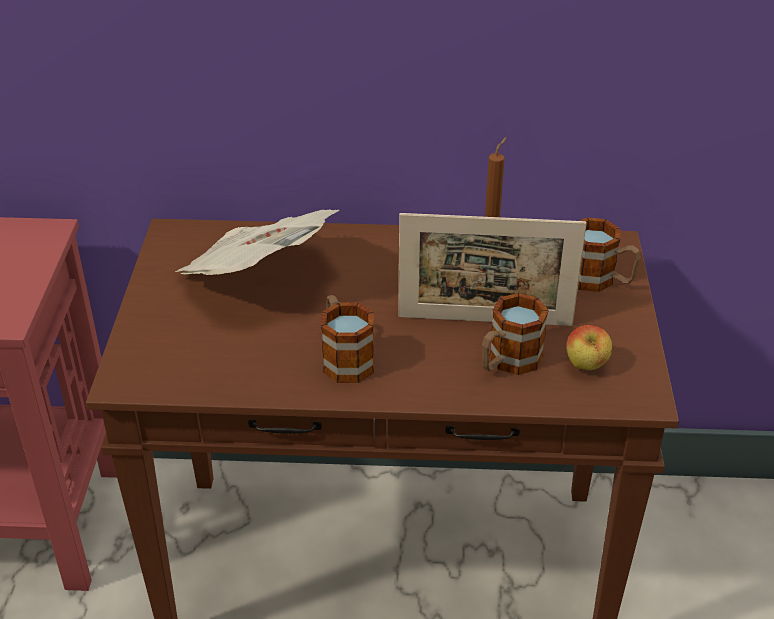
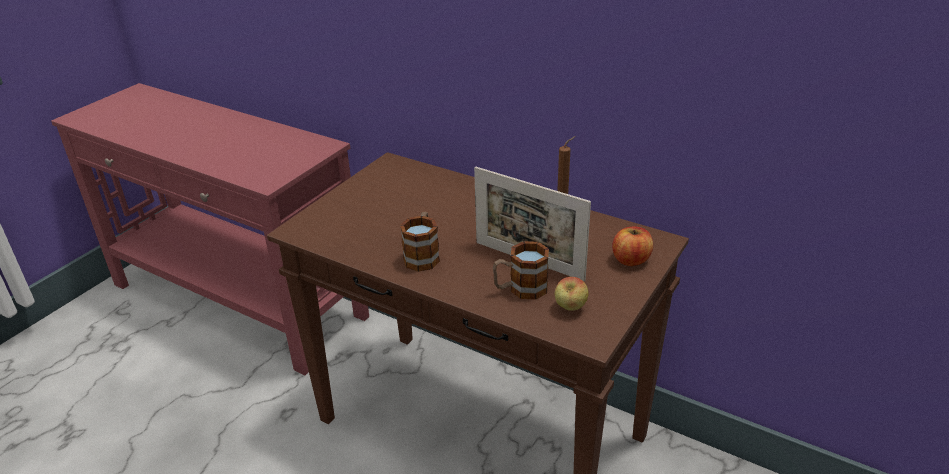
camera: 30 degrees right, 5 degrees down
(259, 276) = (416, 197): newspaper -> none
(600, 280) = (630, 260): mug -> apple

